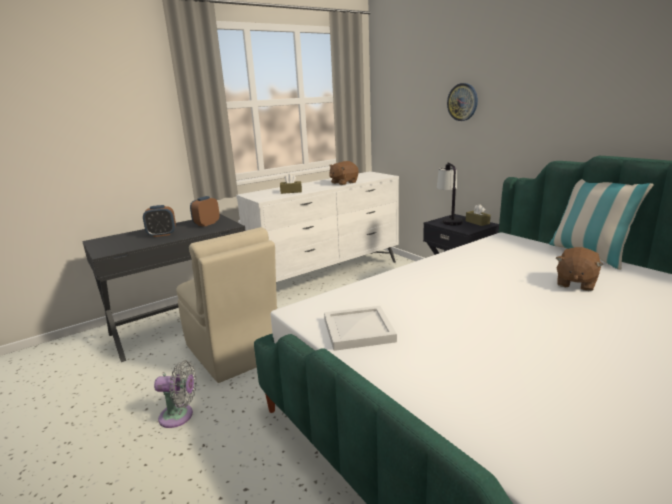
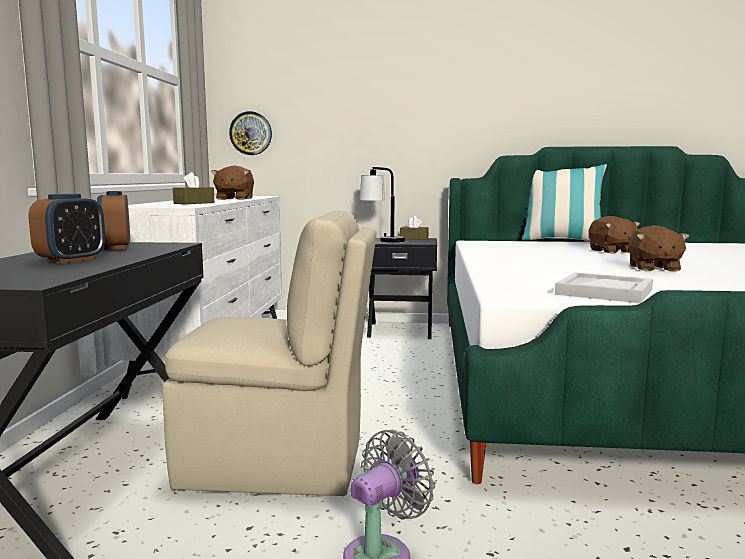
camera: 50 degrees left, 10 degrees down
(462, 102) = (369, 97): wall clock -> wall clock (251, 133)
(506, 320) = (653, 268): none -> brown plush toy

